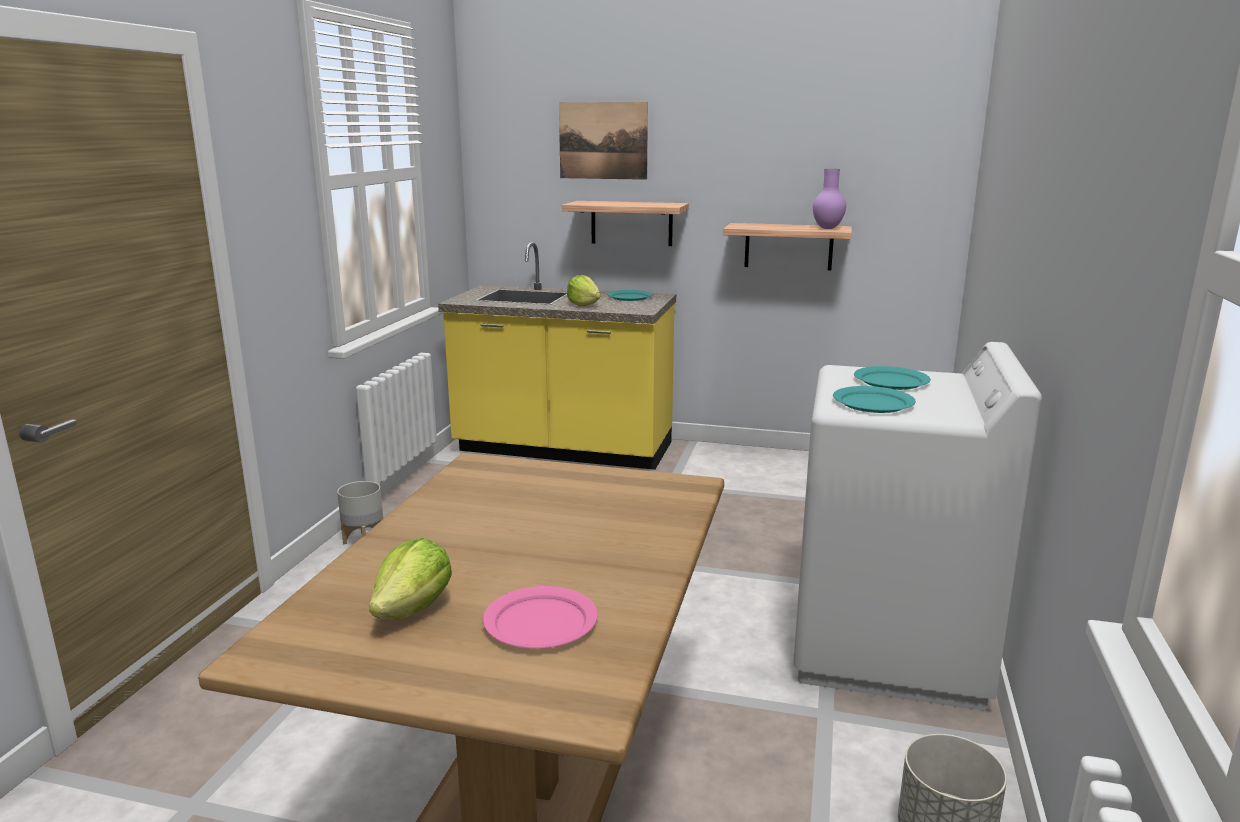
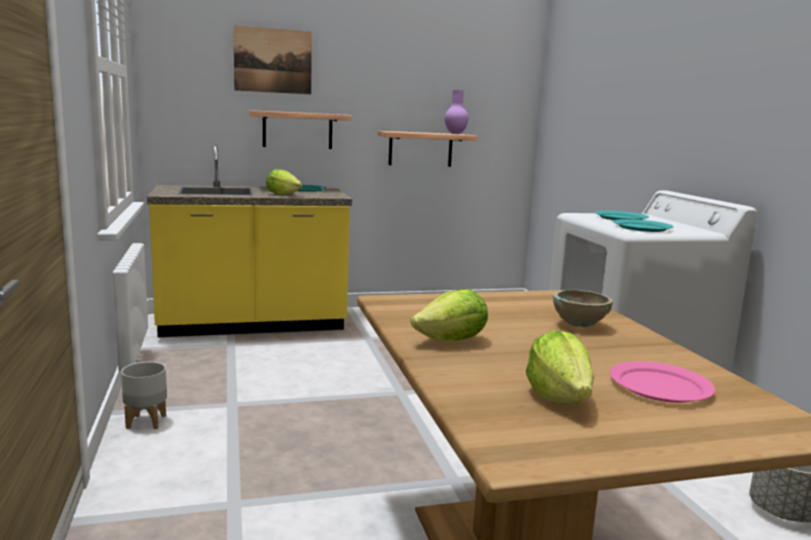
camera: 30 degrees left, 5 degrees down
(443, 524) = (452, 341): none -> lettuce
(617, 529) = (579, 325): none -> beige bowl

